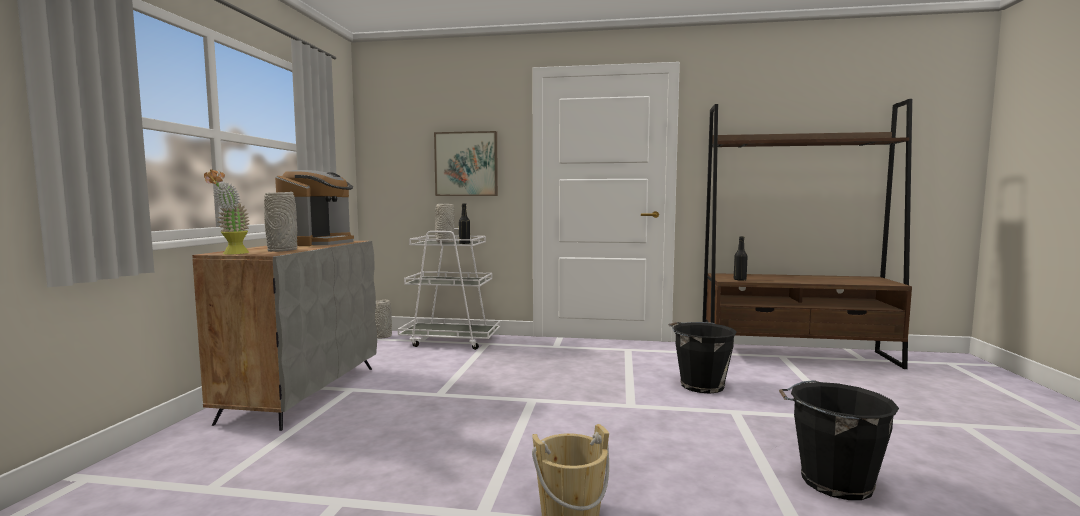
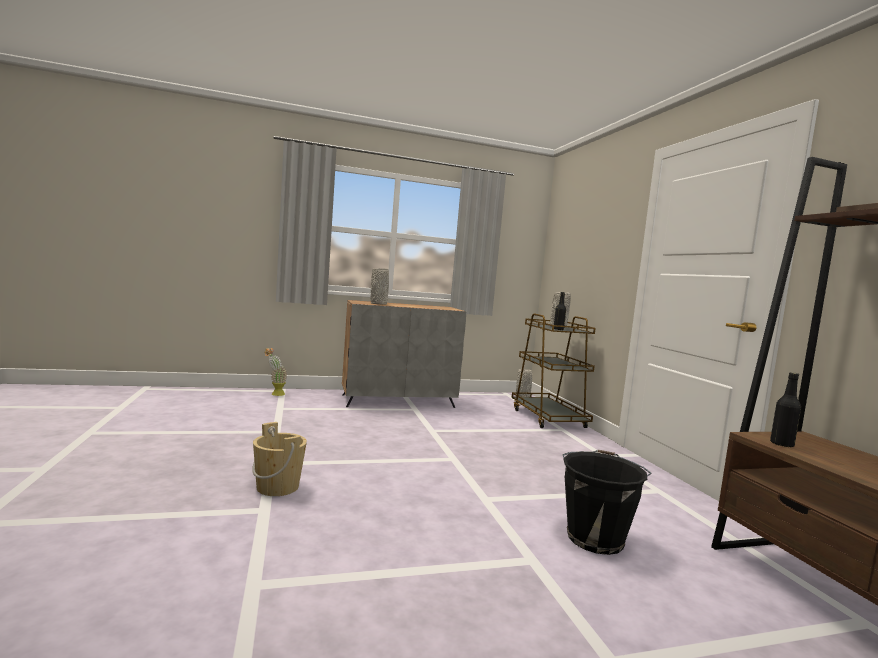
camera: 65 degrees right, 0 degrees up
(231, 254) = (355, 301): potted plant -> potted plant (274, 394)
(318, 243) = (430, 307): coffee machine -> none
(451, 341) = (548, 418): white cart -> brown cart
(466, 164) = (598, 256): picture -> none
(833, 482) = (381, 618): black bucket -> none

